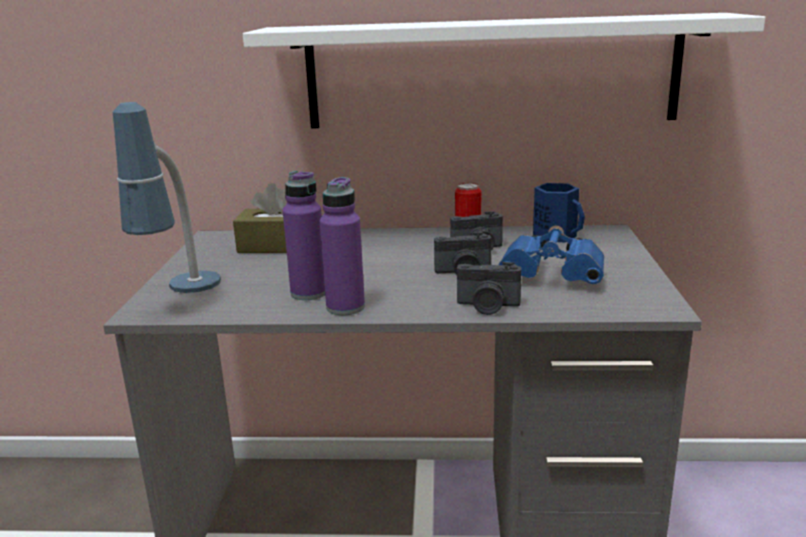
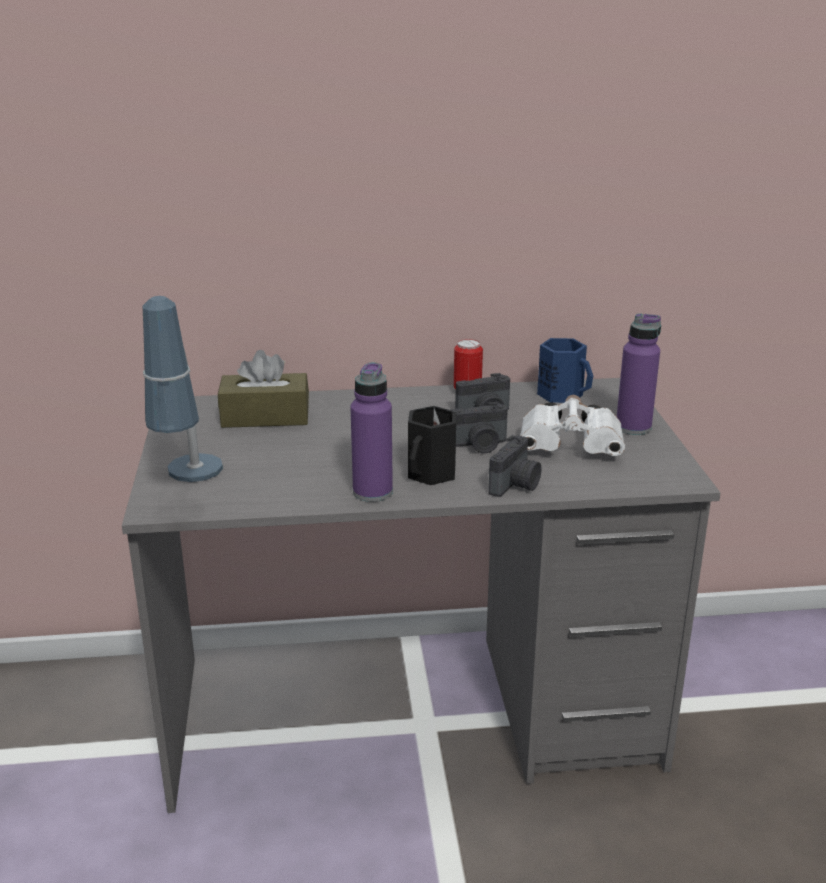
camera: 10 degrees left, 5 degrees up
(309, 293) = (326, 476): purple bottle -> purple bottle (633, 427)
(409, 294) = (432, 474): none -> black mug
(488, 306) = (516, 485): camera -> camera turned 60 degrees counterclockwise
(491, 73) = (491, 220): white shelf -> none
(555, 278) = (573, 448): blue binoculars -> white binoculars

